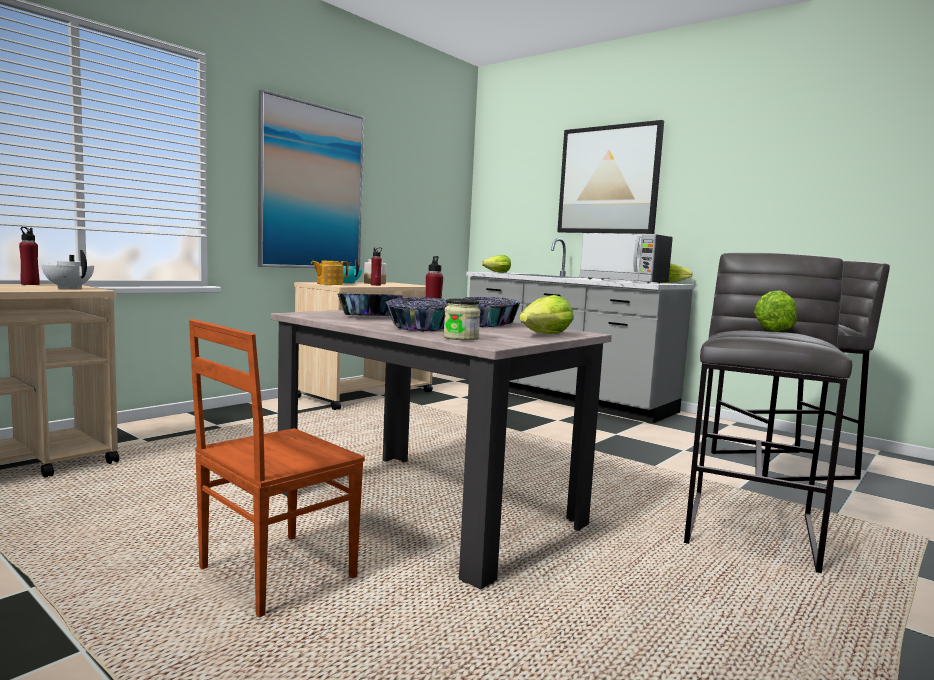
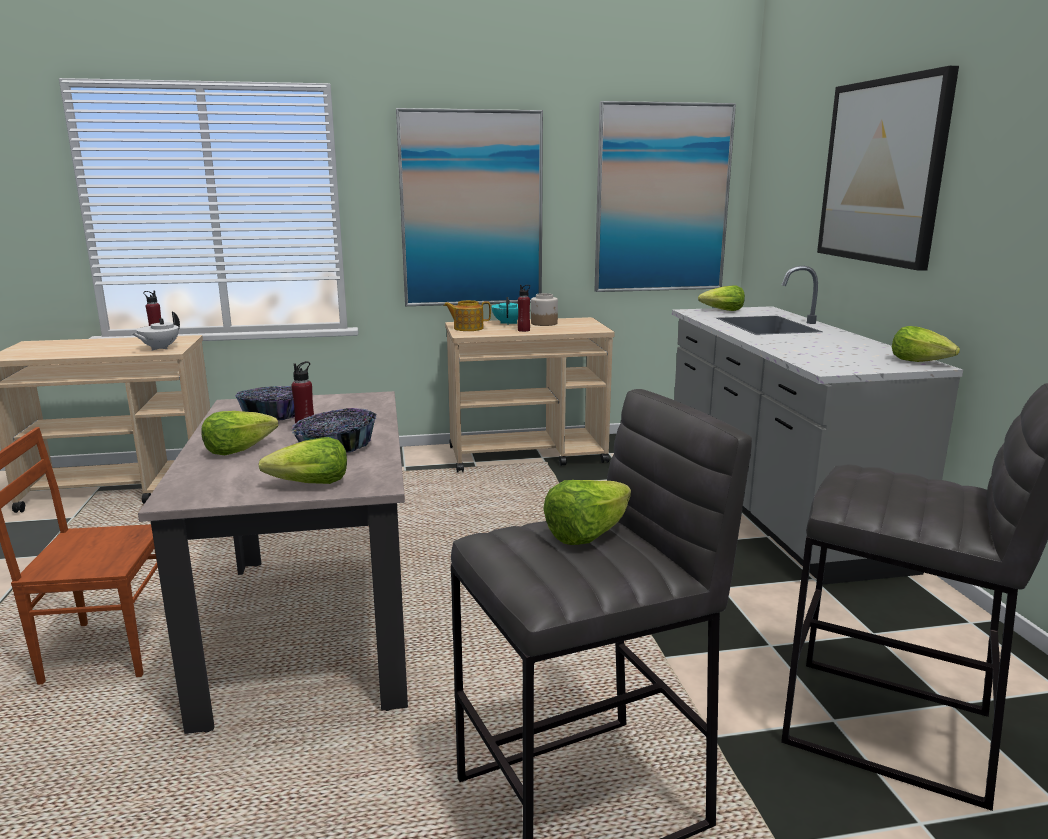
camera: 40 degrees right, 10 degrees up
(69, 288) = (159, 348): white teapot -> white teapot turned 135 degrees counterclockwise
(421, 328) = (238, 449): bowl -> lettuce
(429, 197) = (662, 199): none -> picture
(461, 338) = (198, 479): jar -> none
(624, 281) = (819, 355): microwave -> none

